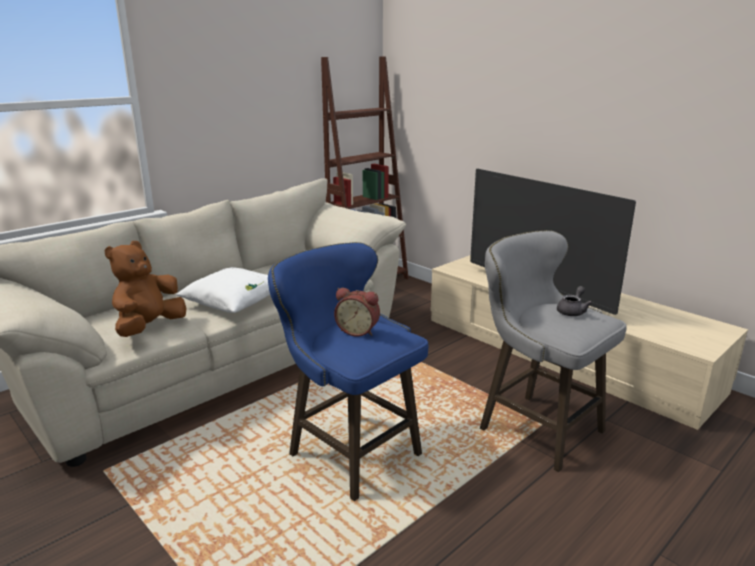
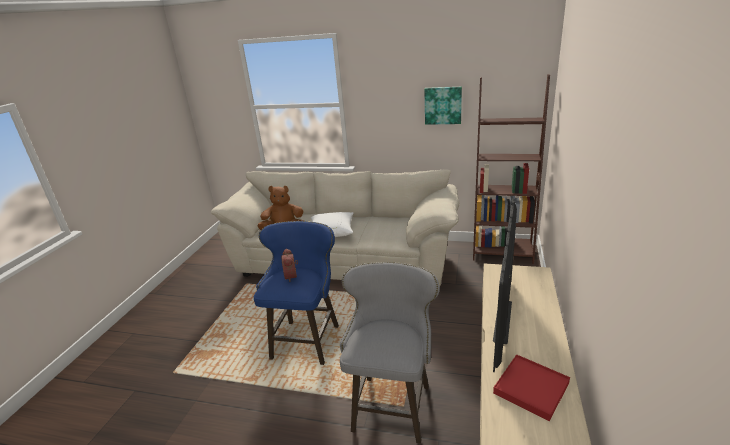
camera: 60 degrees right, 5 degrees up
(281, 97) = (443, 105): none -> picture
(572, 311) = (393, 337): grey teapot -> none
(637, 314) = (531, 388): none -> red tray

